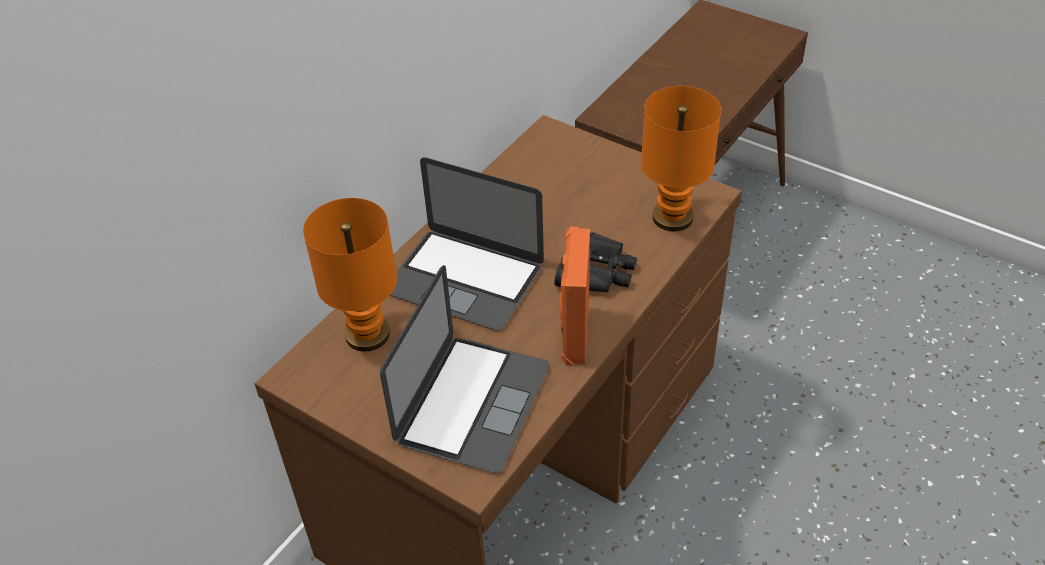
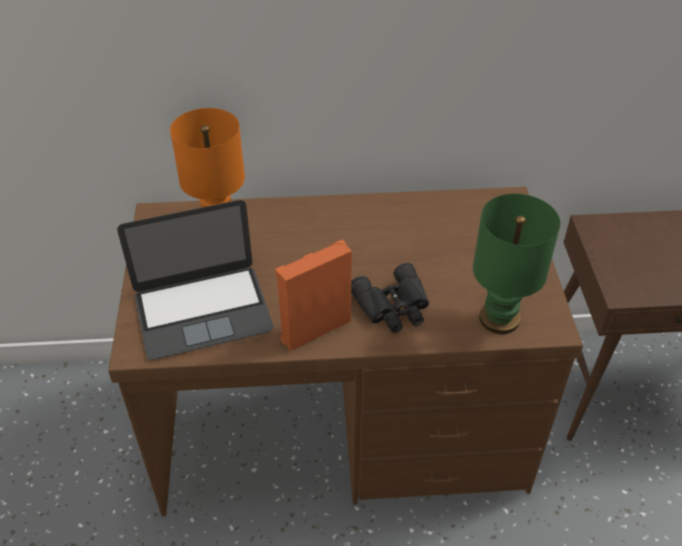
camera: 50 degrees right, 0 degrees up
(465, 279) = (313, 242): laptop -> none
(674, 217) = (500, 319): orange table lamp -> green table lamp

